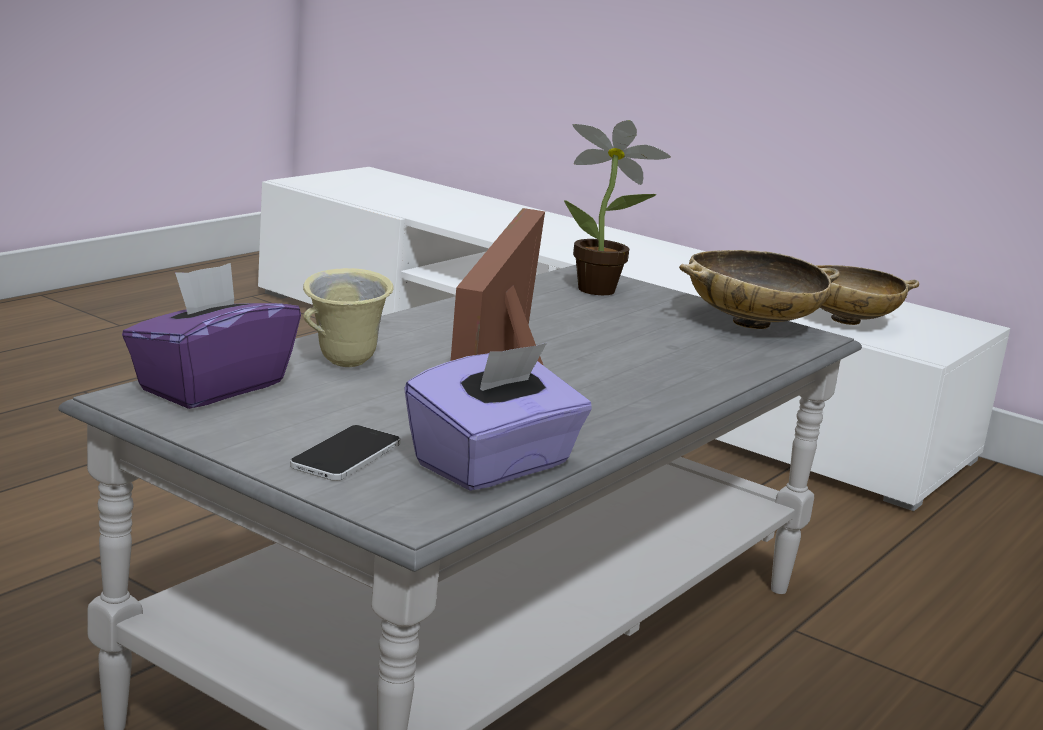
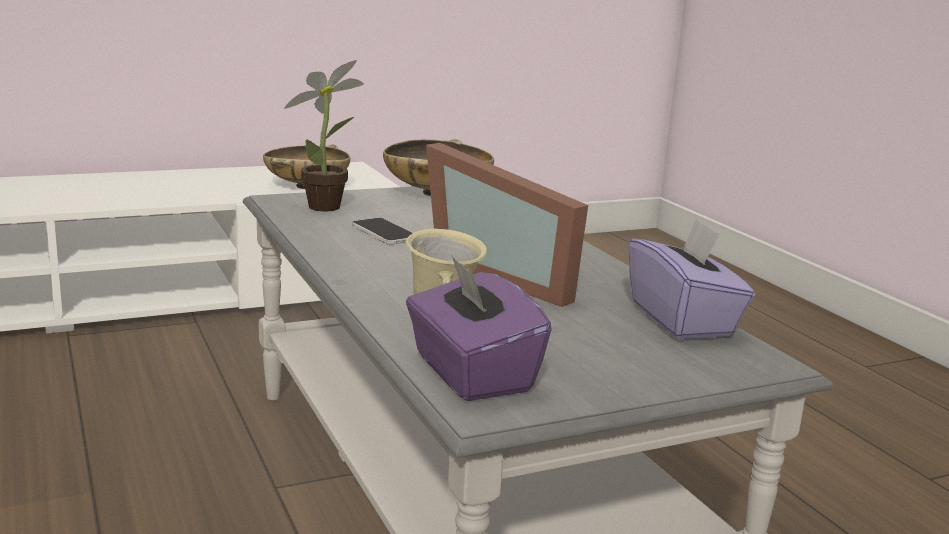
camera: 60 degrees left, 0 degrees up
(346, 455) = (651, 358): phone -> phone (384, 232)

